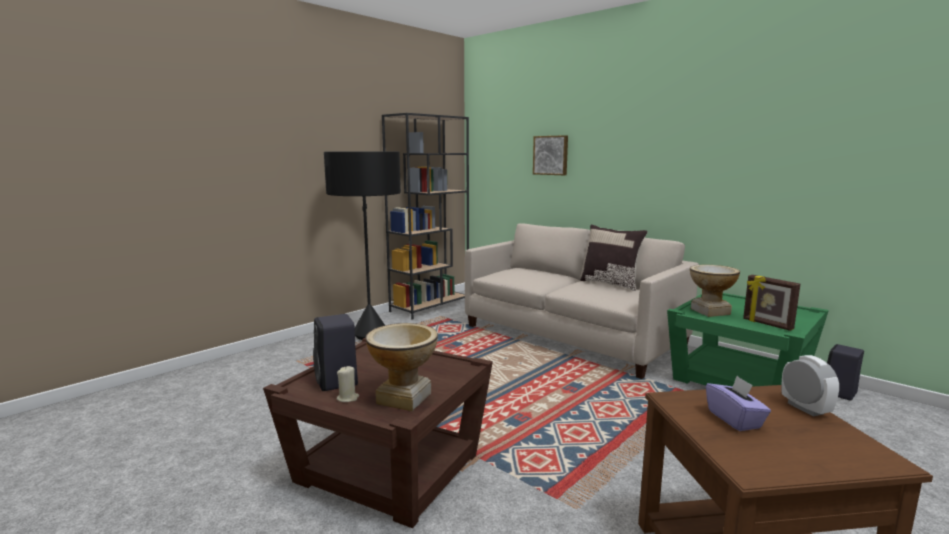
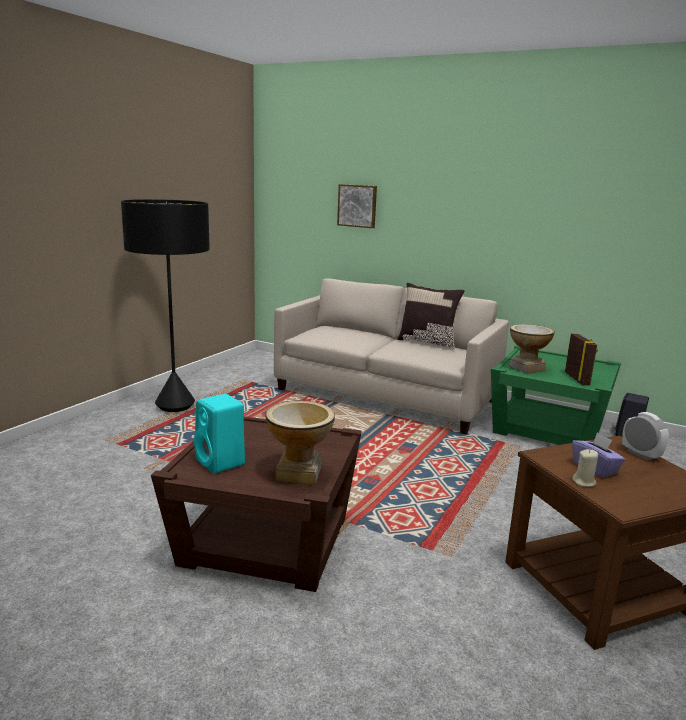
camera: 15 degrees left, 5 degrees up
(337, 382) = (221, 462): black speaker -> turquoise speaker
(348, 398) = (244, 478): beige candle -> beige candle (584, 482)
(430, 306) = (225, 369): bookcase -> none
(767, 324) = (577, 379): picture frame -> picture frame turned 135 degrees counterclockwise

